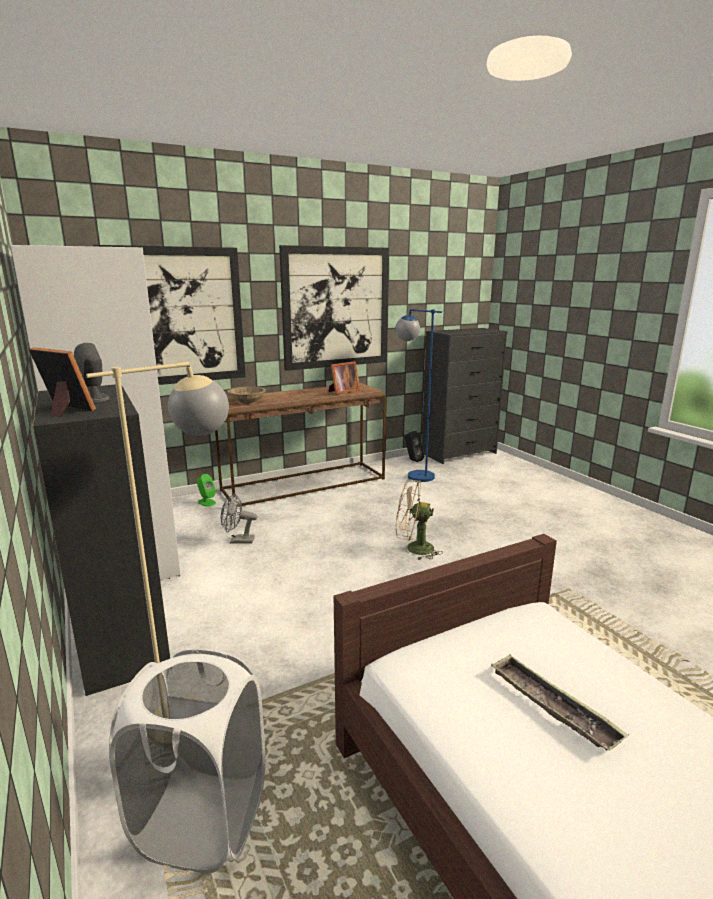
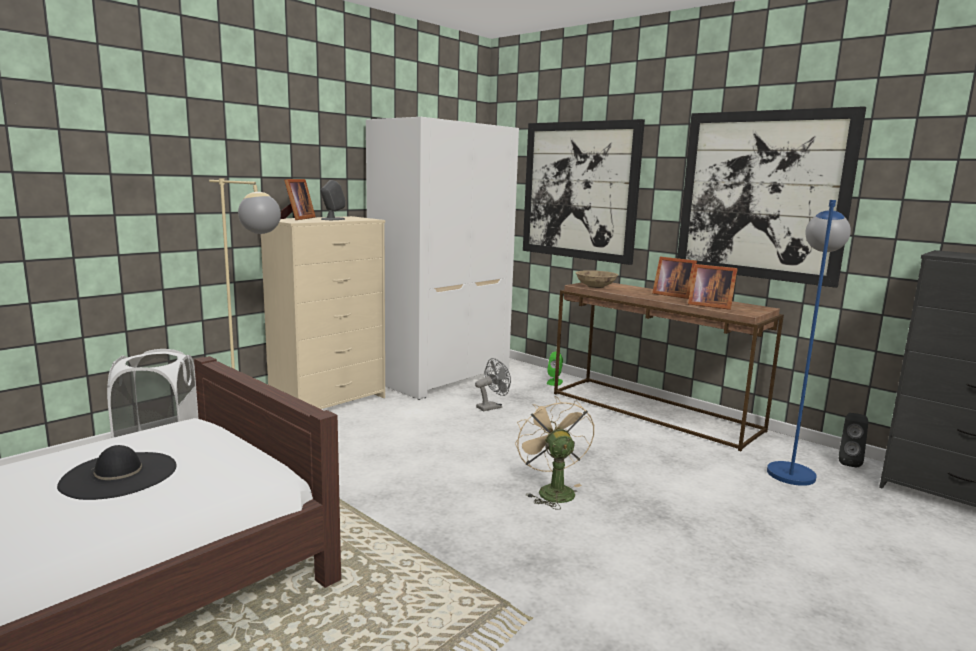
camera: 70 degrees right, 5 degrees down
(122, 638) = (330, 402): black dresser -> beige dresser
(238, 541) = (492, 407): grey fan -> grey fan turned 75 degrees clockwise
(301, 392) = (672, 295): none -> picture frame
(552, 706) = (119, 475): tray -> black hat

